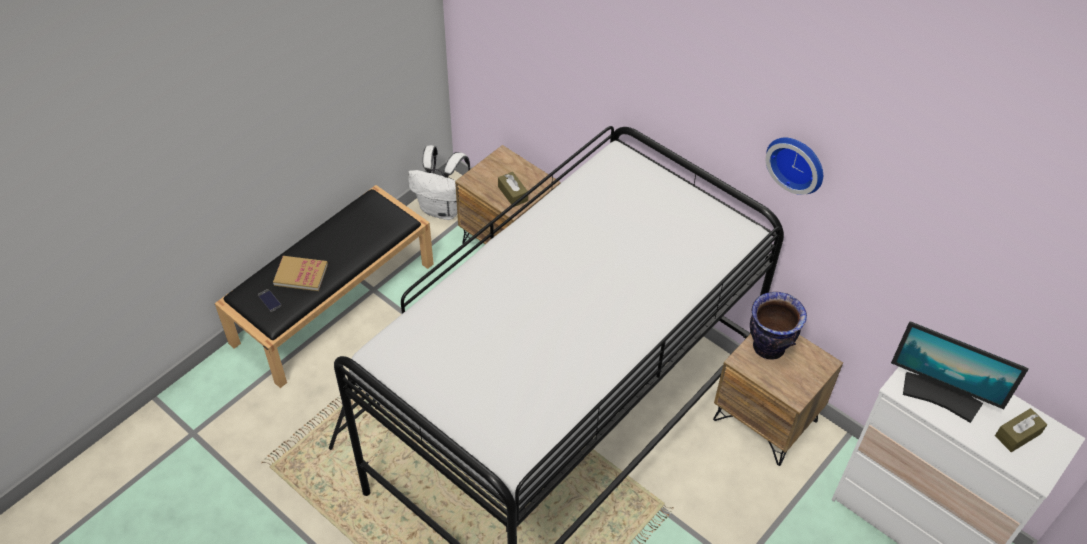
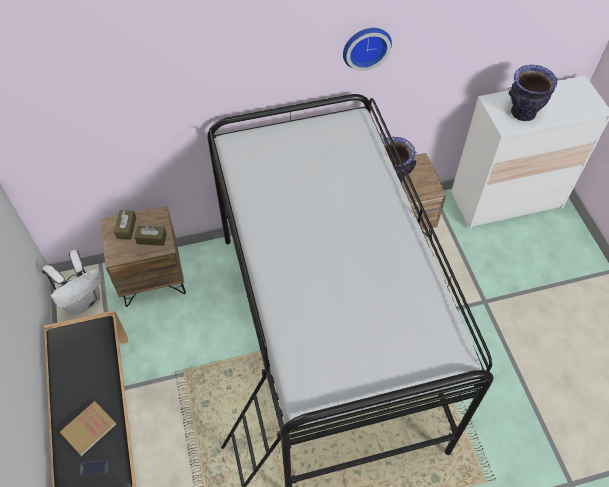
camera: 55 degrees left, 5 degrees up
(941, 395) = (522, 113): monitor -> vase
(1017, 435) = (567, 99): brown tissue box -> brown tissue box (126, 228)

